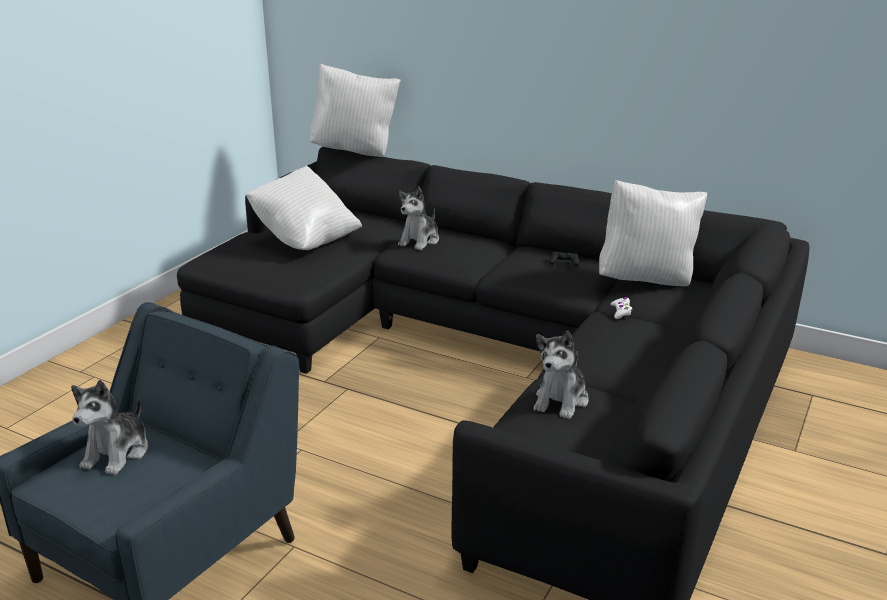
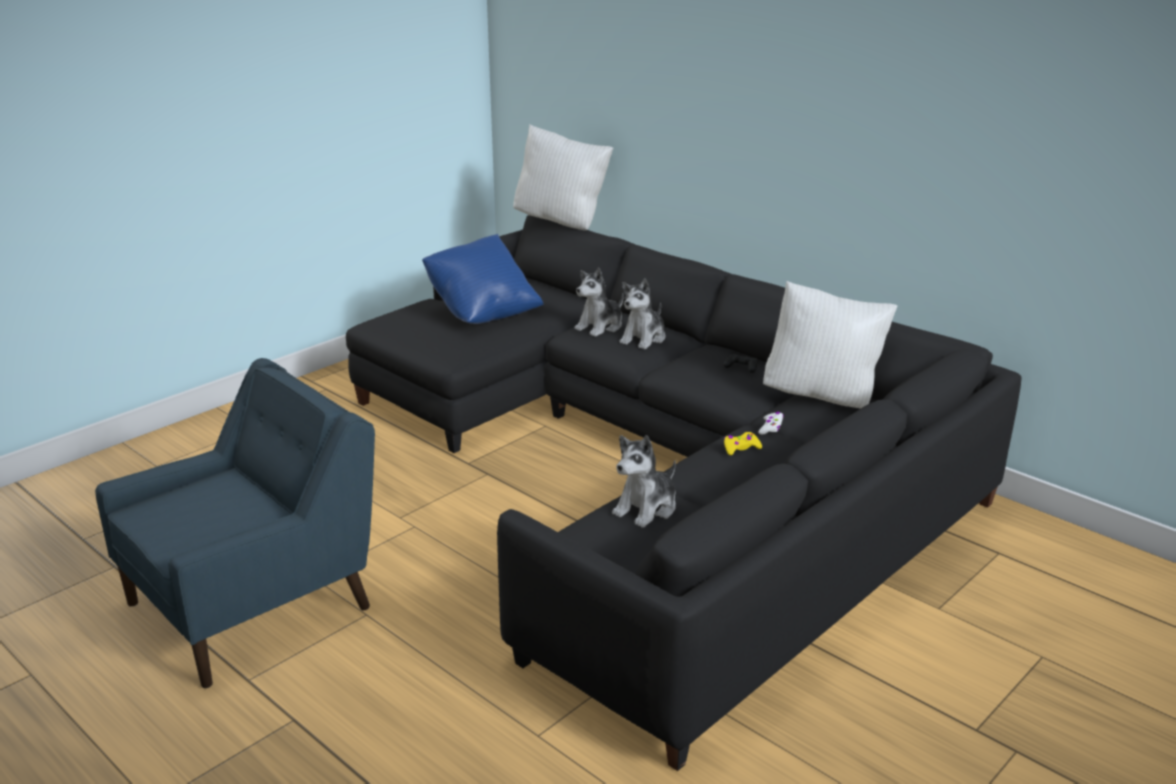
camera: 15 degrees right, 0 degrees up
(117, 453) = (208, 496): plush toy -> plush toy (644, 338)
(305, 239) = (483, 312): white pillow -> blue pillow
(608, 333) = (740, 448): none -> yellow game controller

